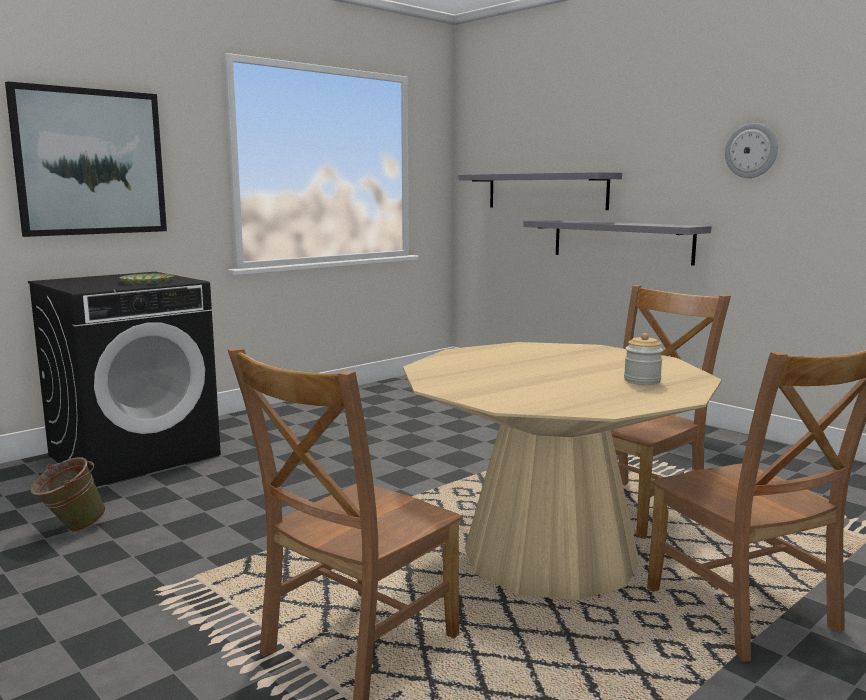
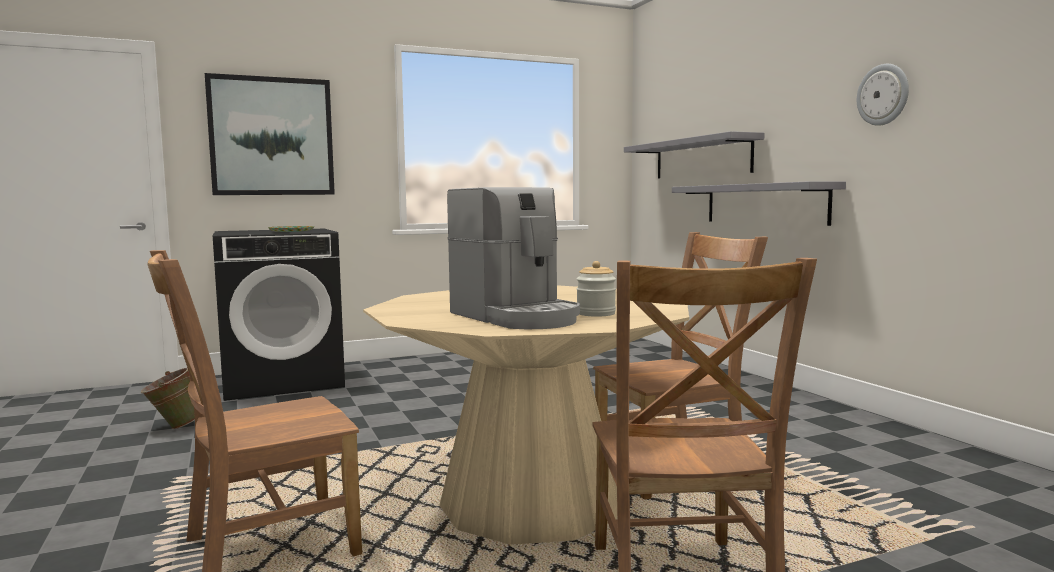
camera: 20 degrees right, 5 degrees down
(586, 391) = (517, 317): none -> coffee machine

